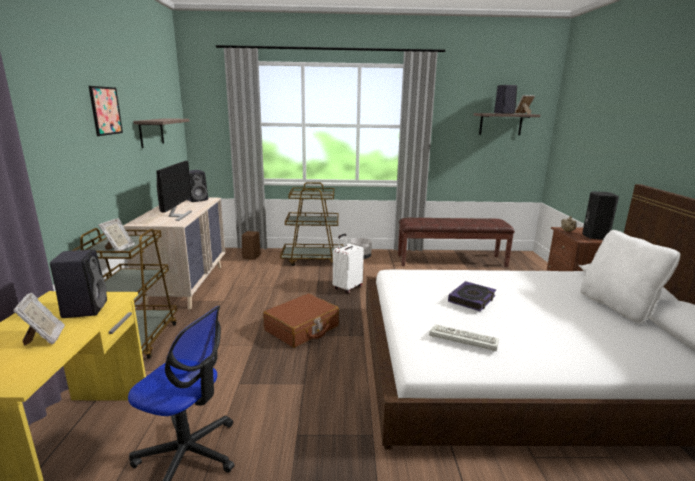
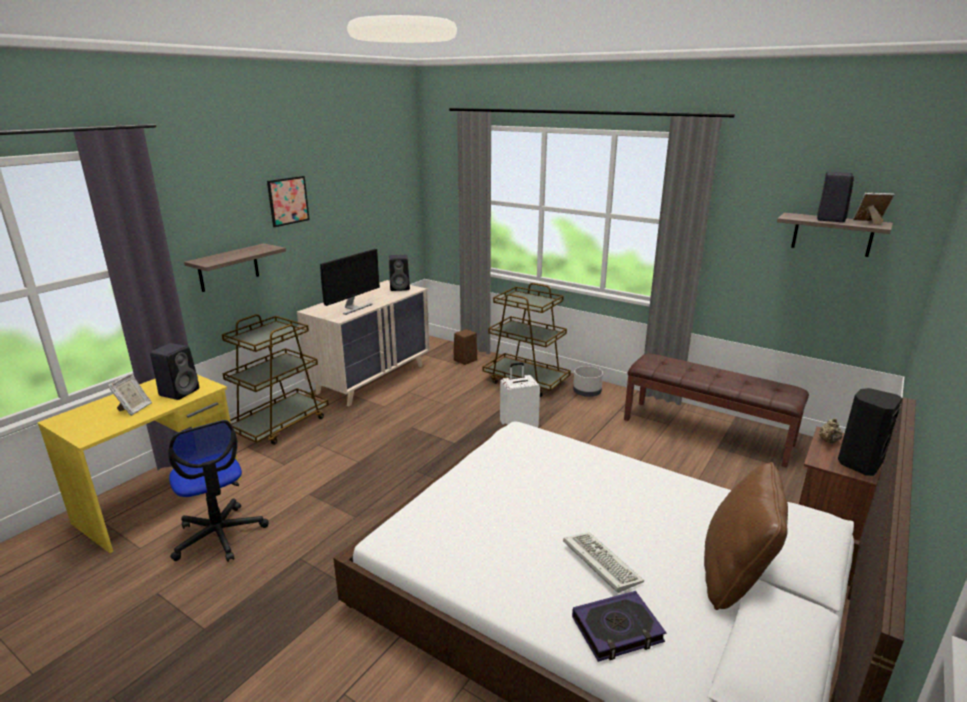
camera: 35 degrees right, 5 degrees up
(119, 249) = (260, 339): picture frame -> none
(151, 132) = (358, 213): shelf -> shelf (228, 267)
(302, 328) = (417, 461): brown suitcase -> none
(461, 339) = (461, 531): keyboard -> keyboard (599, 562)
(472, 299) = (548, 492): book -> book (617, 630)
(617, 307) = (735, 577): white pillow -> brown pillow

